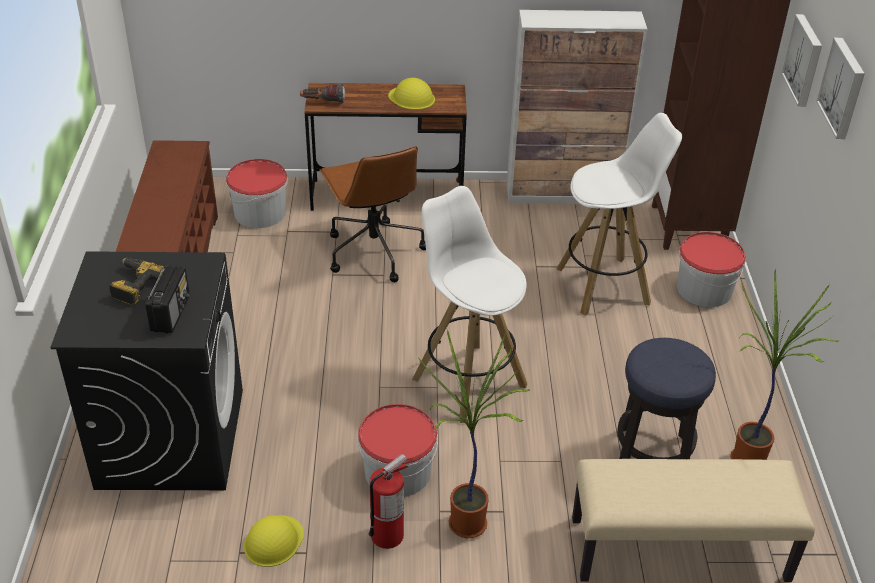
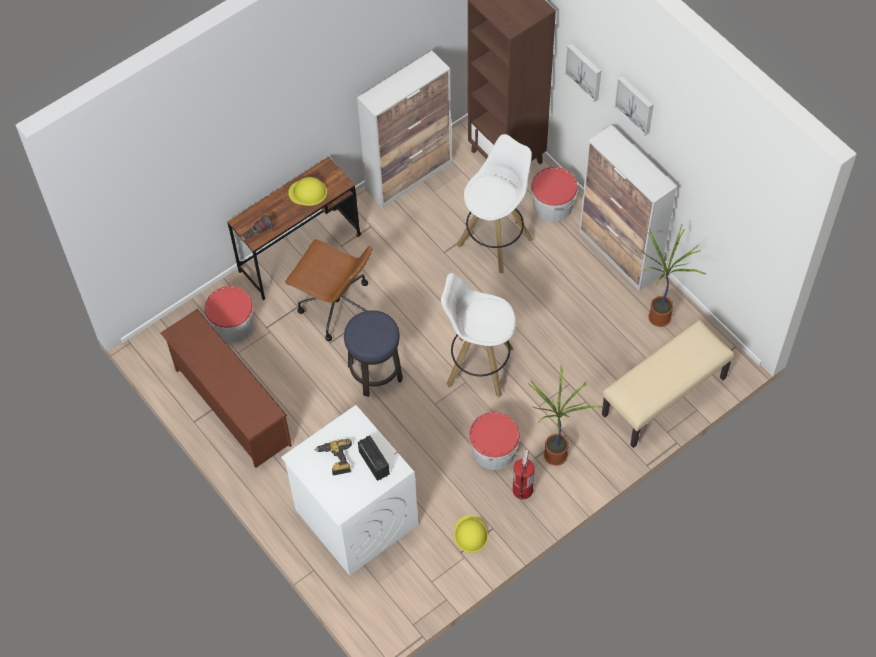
camera: 35 degrees left, 20 degrees up
(171, 437) = (355, 517): black washing machine -> white washing machine
(652, 454) = (610, 347): stool -> stool (375, 372)
(749, 372) = (619, 254): none -> cabinet

